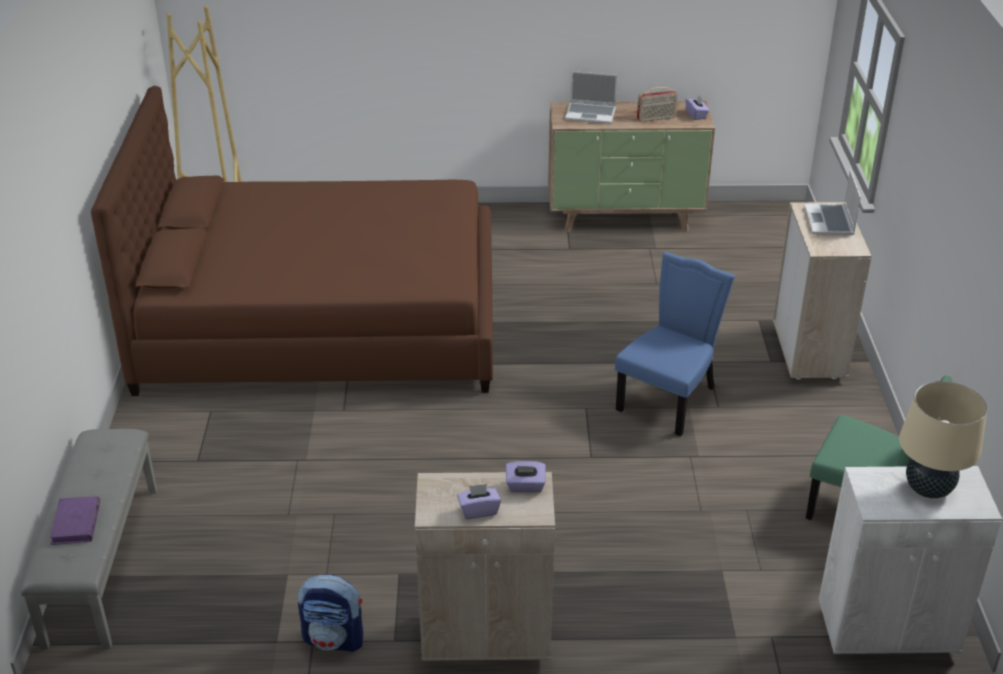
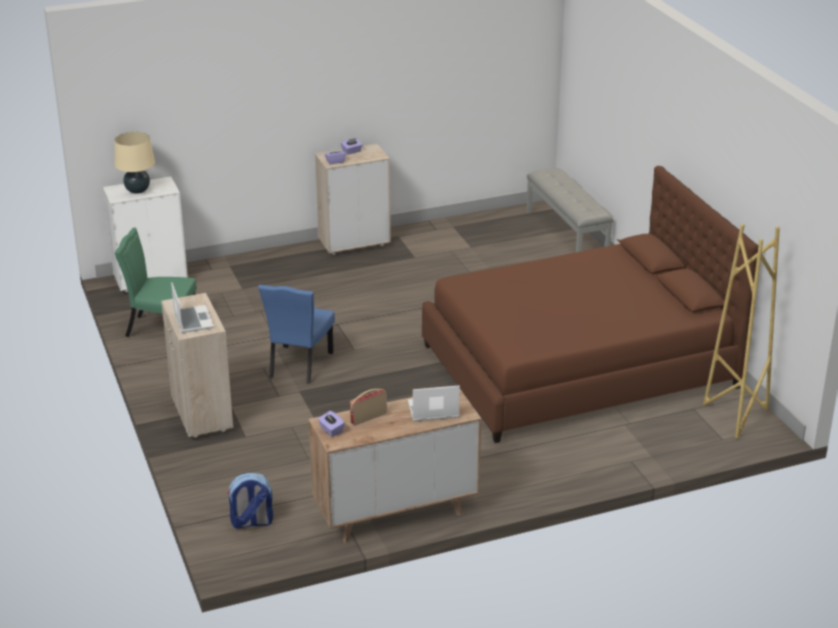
camera: 160 degrees right, 5 degrees down
(76, 523) = (562, 184): purple book -> none
(334, 639) = (427, 232): backpack -> backpack (251, 522)

